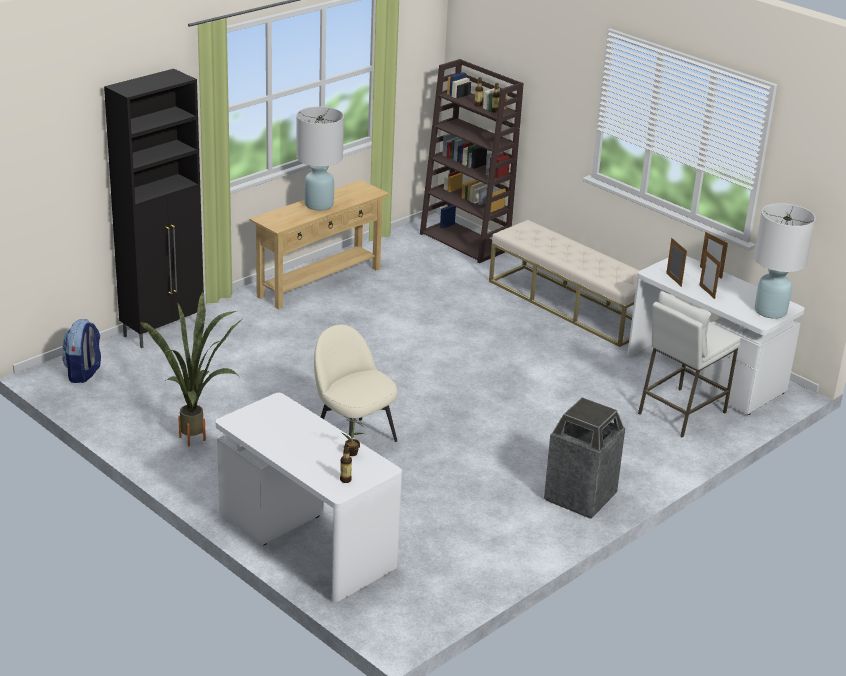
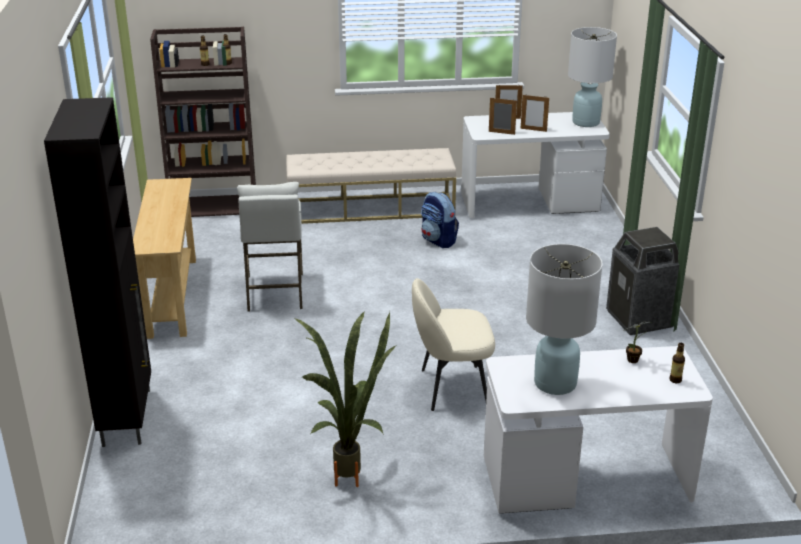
camera: 50 degrees left, 0 degrees up
(84, 373) = (137, 503): backpack -> backpack (438, 240)
(319, 205) = (161, 213): white table lamp -> white table lamp (555, 383)
(681, 413) = (569, 233): white stool -> white stool (275, 292)

